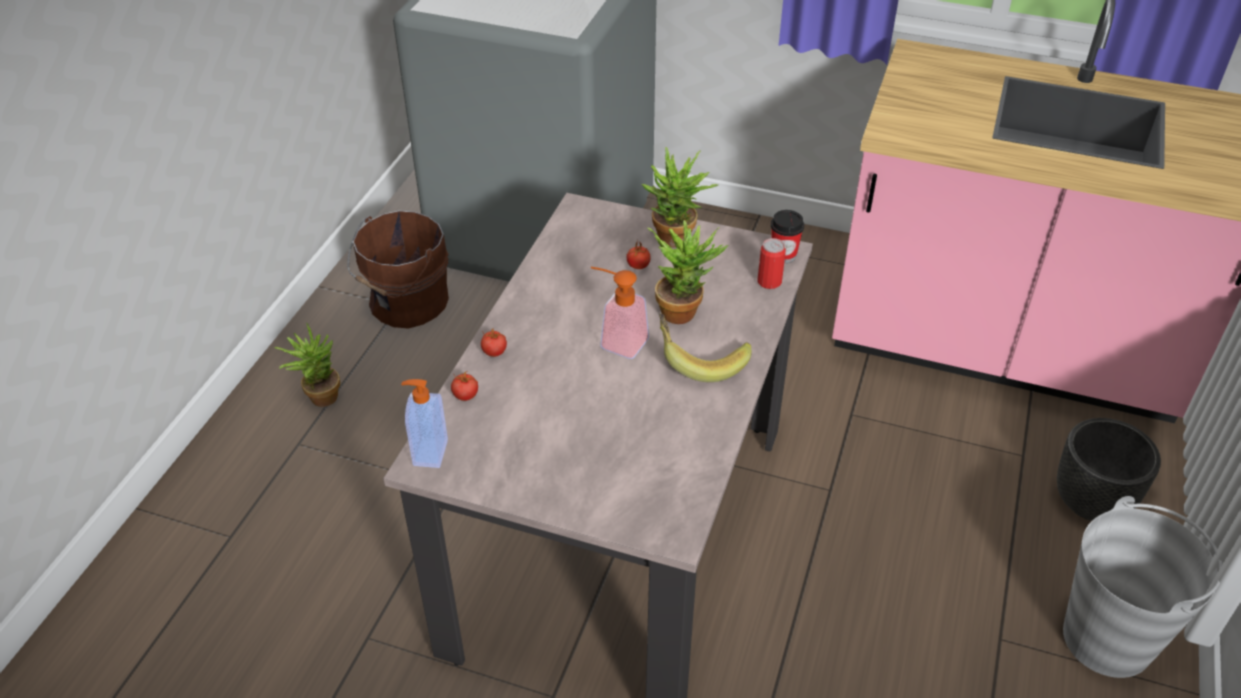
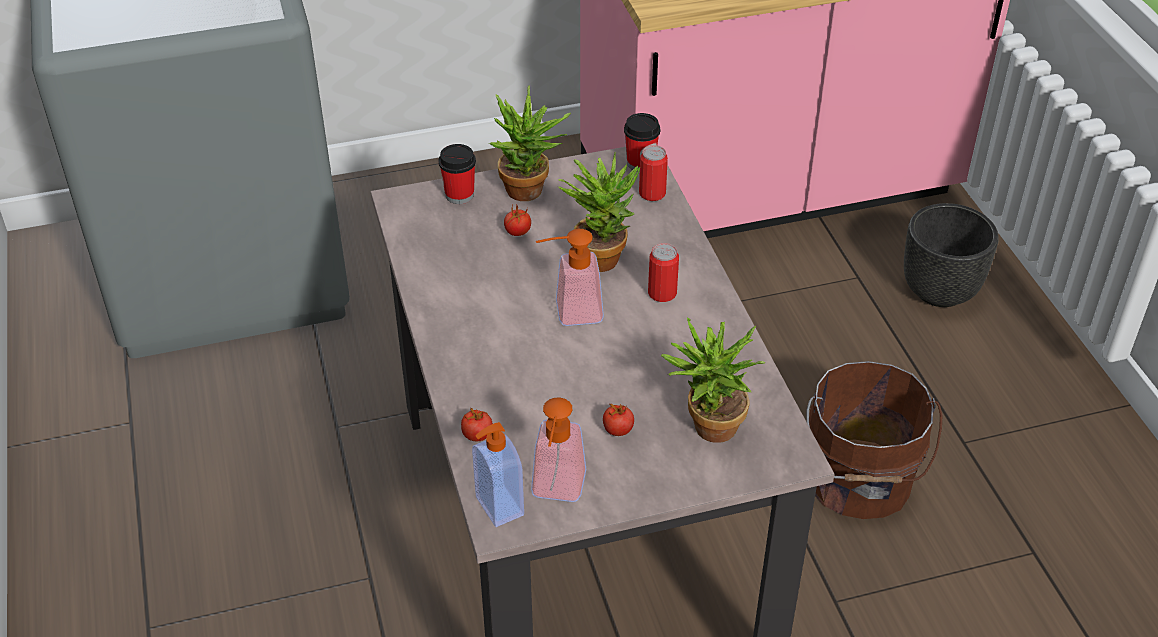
camera: 35 degrees left, 0 degrees up
(318, 397) = (124, 566): potted plant -> potted plant (707, 430)
(405, 303) = (136, 416): brown bucket -> brown bucket (858, 482)
(478, 464) = (557, 492): none -> soap dispenser
(494, 352) = (462, 380): tomato -> tomato (618, 430)
(624, 221) = (459, 195): none -> cup
(700, 360) = (662, 293): banana -> can
(1108, 639) = (1039, 397): grey bucket -> none

